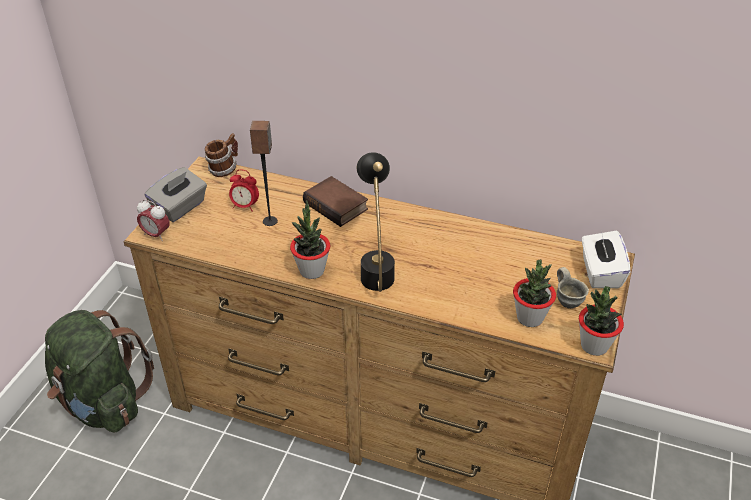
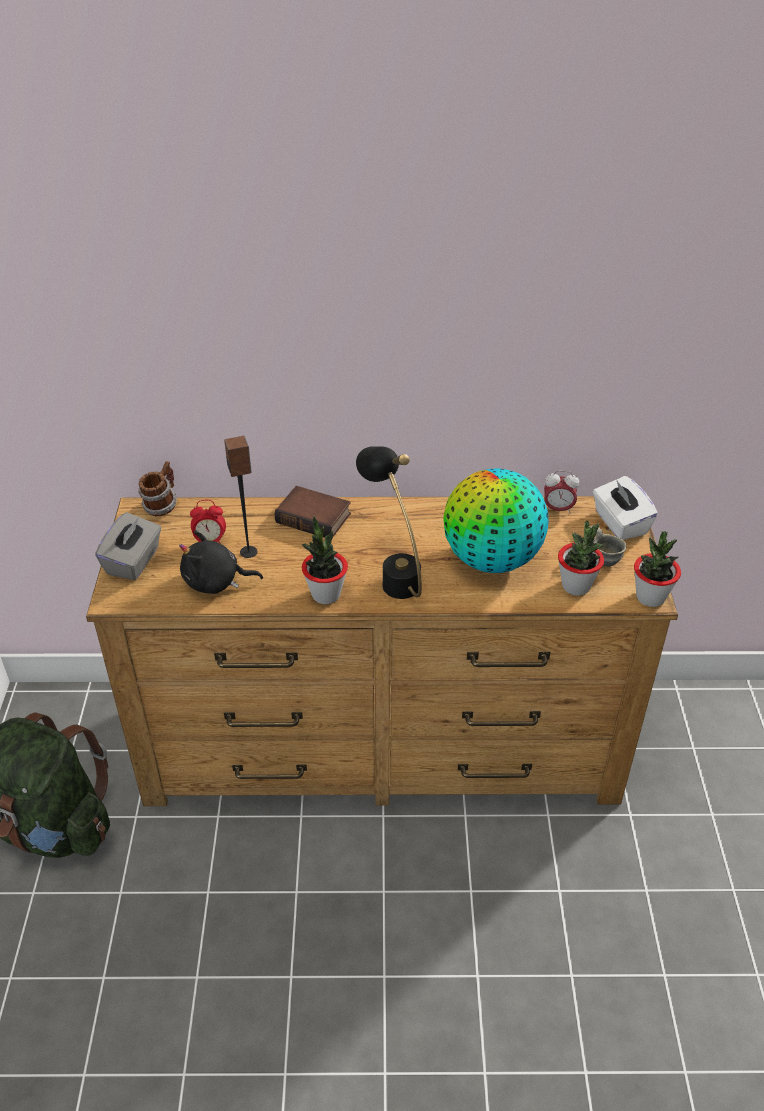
camera: 20 degrees left, 0 degrees up
(156, 235) = (123, 599): alarm clock -> alarm clock (558, 509)
(232, 239) = (216, 582): none -> black plush toy
(466, 276) = (491, 559): none -> globe

